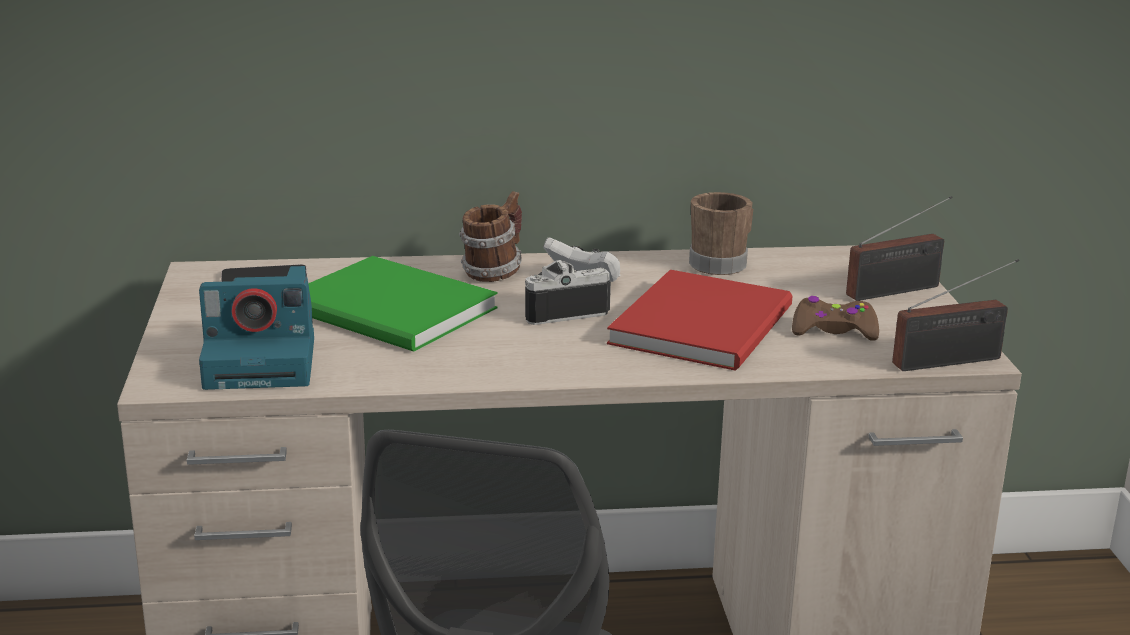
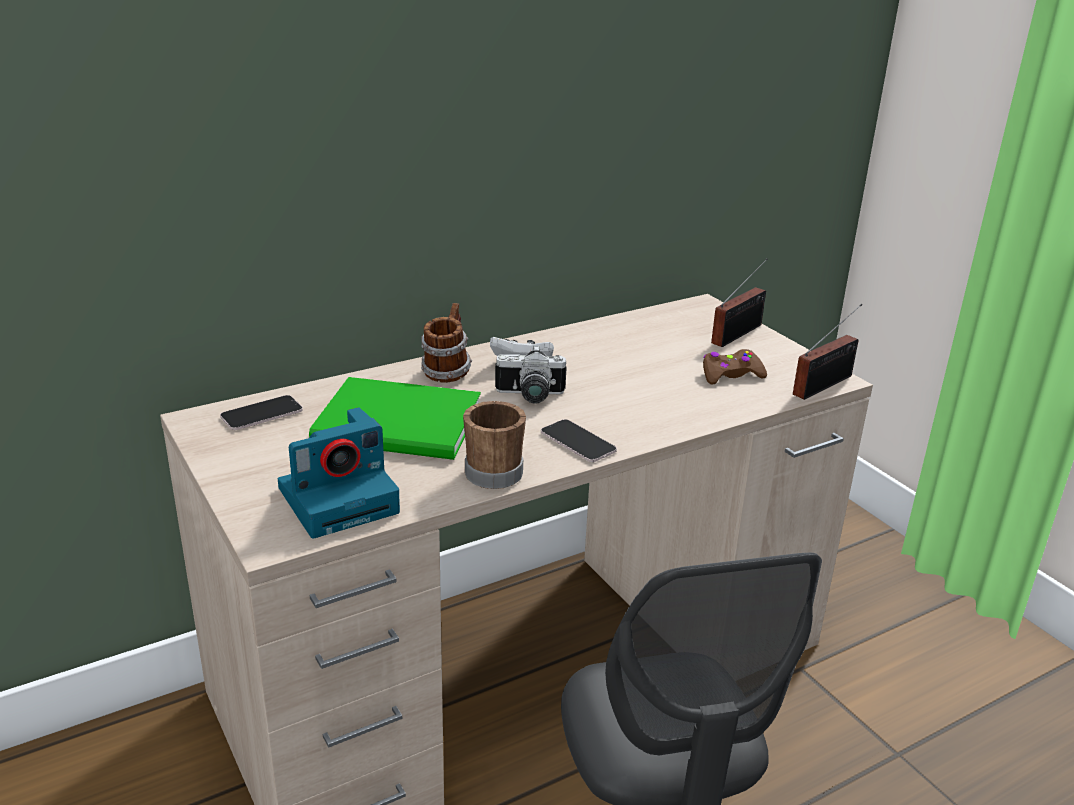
camera: 25 degrees left, 5 degrees up
(561, 310) = (530, 396): camera -> camera turned 135 degrees counterclockwise
(568, 361) = (578, 442): none -> phone
(708, 324) = (644, 387): red book -> none
(722, 263) = (604, 332): brown mug -> brown mug (496, 470)

